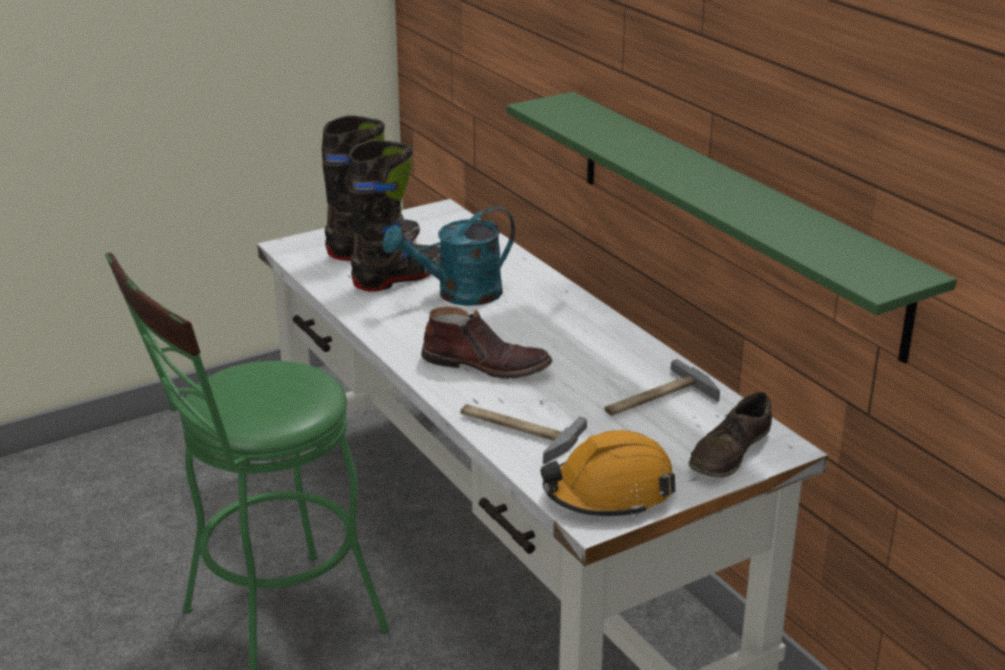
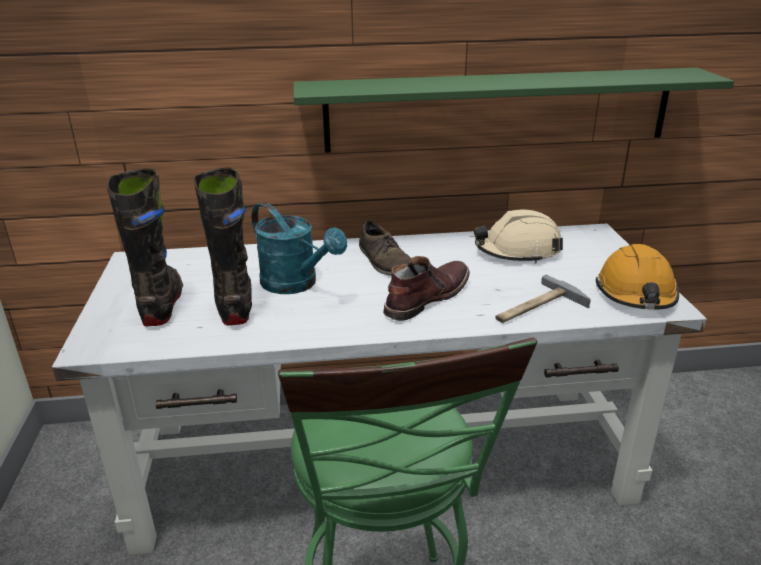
camera: 65 degrees left, 0 degrees up
(458, 294) = (296, 284): turquoise watering can -> turquoise watering can turned 45 degrees counterclockwise
(657, 399) = (518, 251): hammer -> beige hard hat
(729, 452) = (595, 246): brown shoe -> brown shoe (386, 262)

